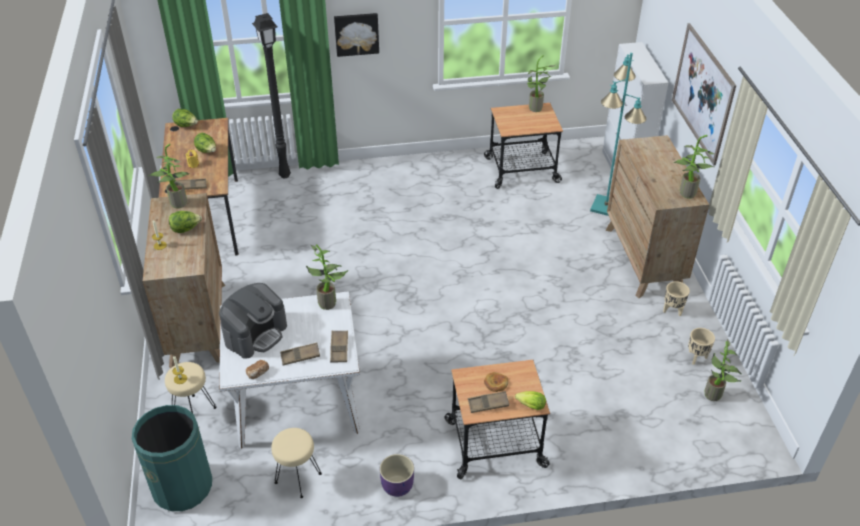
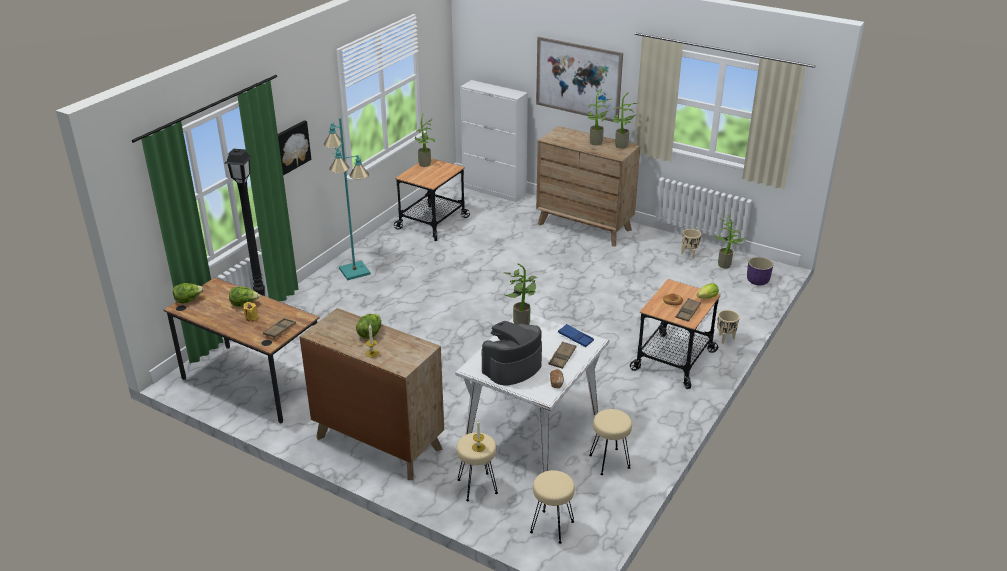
camera: 50 degrees left, 10 degrees down
(176, 204) = (330, 326): potted plant -> potted plant (596, 143)
(182, 487) = (552, 526): green trash can -> beige stool
(255, 334) = (512, 367): coffee machine -> coffee machine turned 120 degrees counterclockwise
(339, 348) = (575, 338): brown tray -> blue tray
(397, 486) = (665, 419): purple planter -> purple planter (758, 281)
(606, 206) = (517, 213): turquoise floor lamp -> turquoise floor lamp (355, 271)
(672, 310) = (641, 241): beige planter -> beige planter (725, 338)

